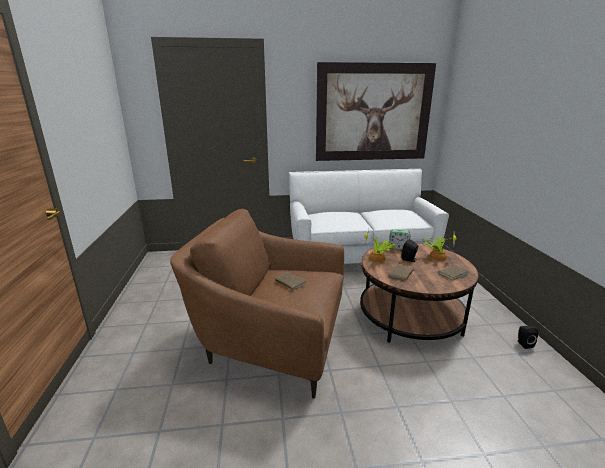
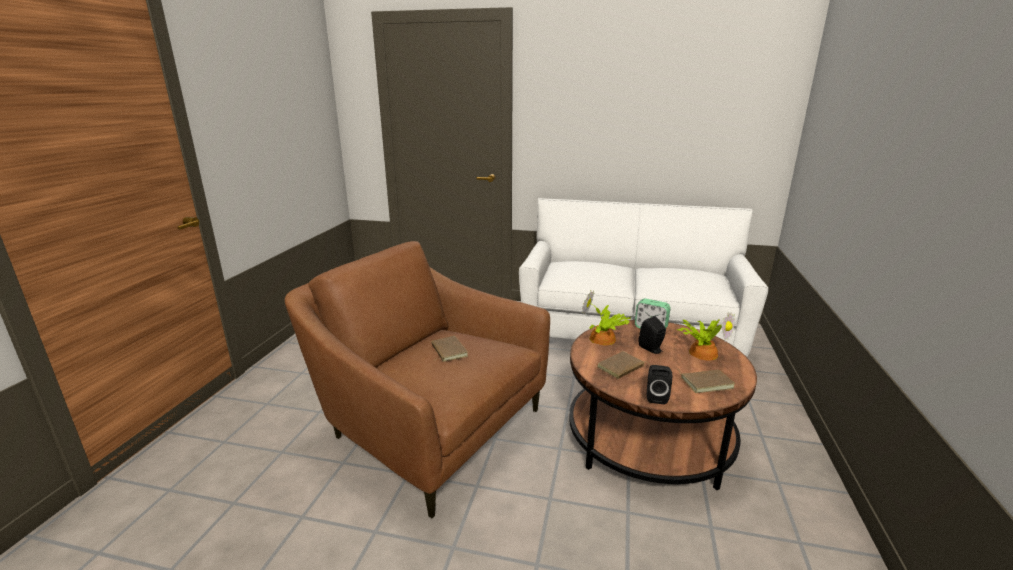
camera: 20 degrees right, 0 degrees up
(373, 113) = (674, 116): picture -> none
(523, 344) = (822, 530): black speaker -> black speaker (656, 397)

